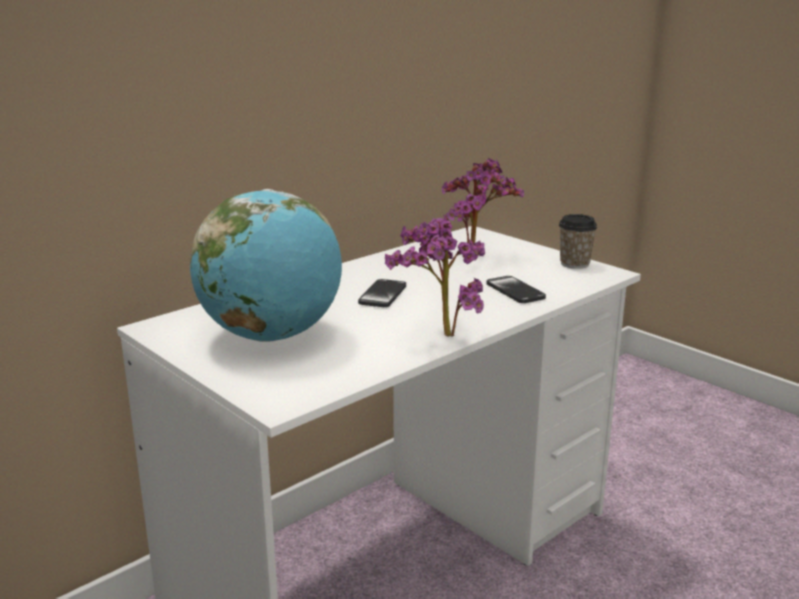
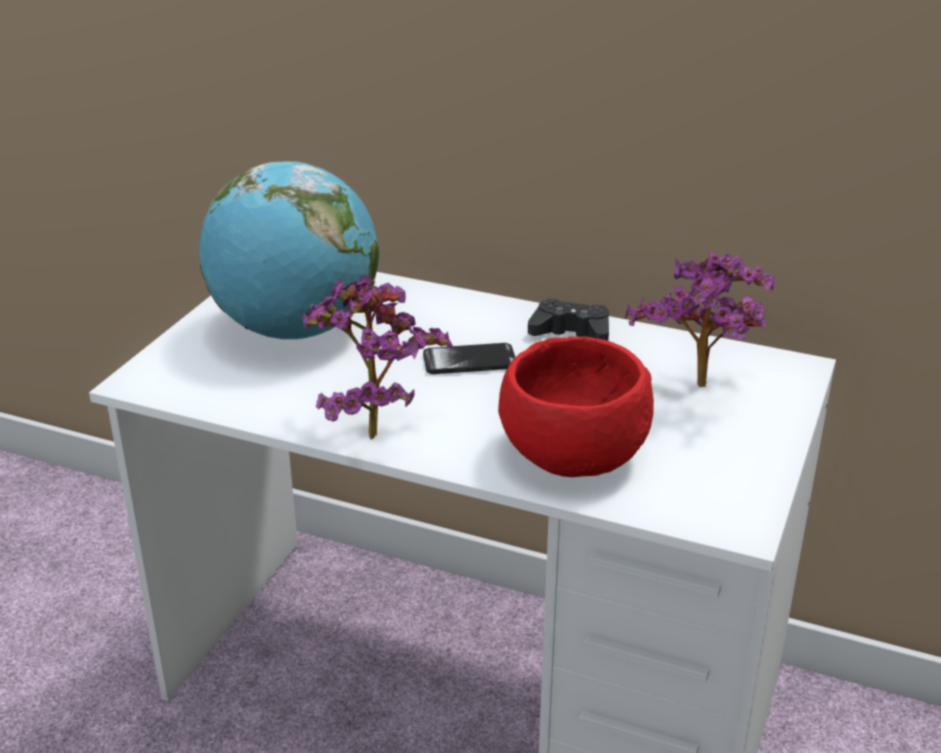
camera: 65 degrees right, 10 degrees up
(378, 266) = (571, 332): none -> black game controller
(515, 291) = (571, 454): phone -> red bowl
(574, 264) = (748, 485): cup -> none

